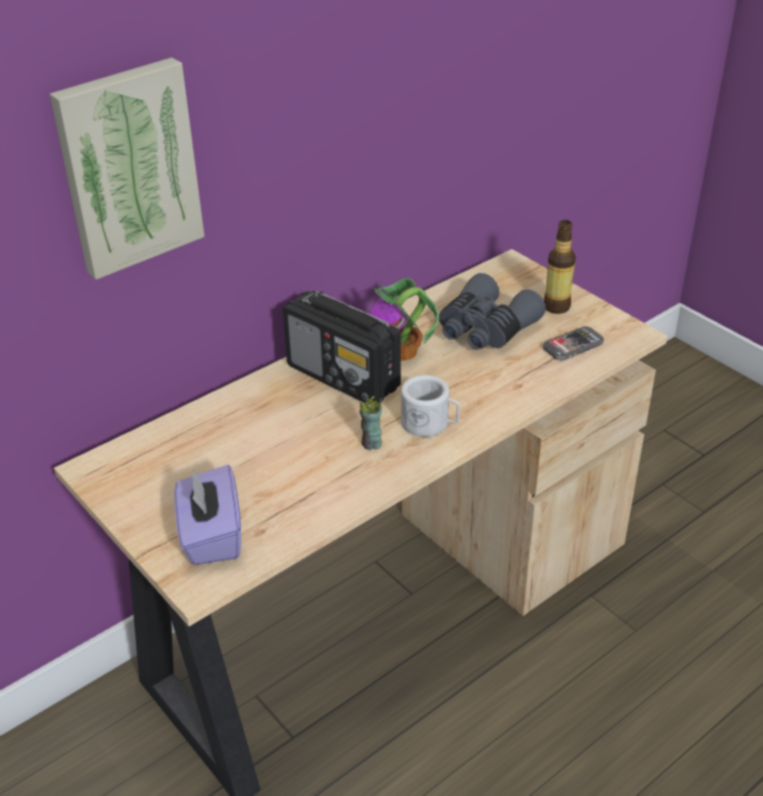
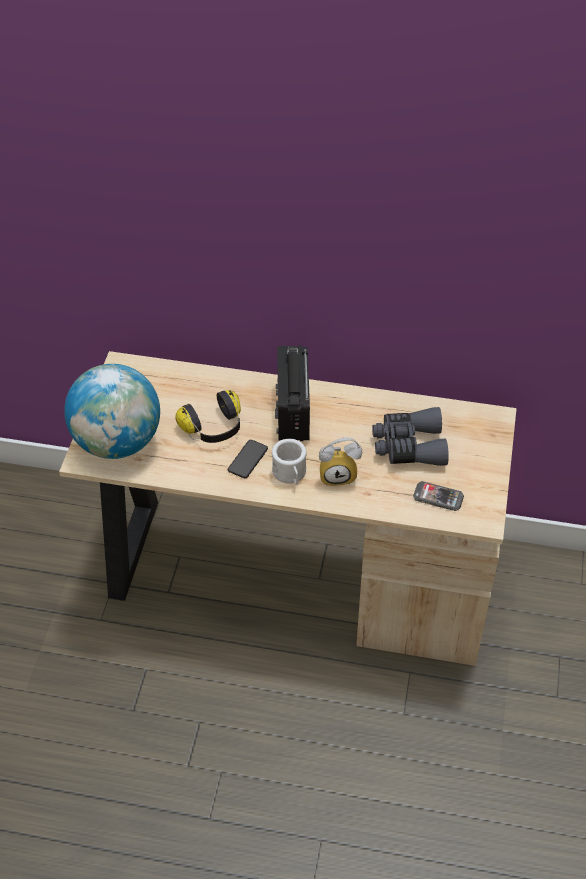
camera: 50 degrees right, 10 degrees up
(128, 167) = (186, 217): picture -> none
(211, 536) = (117, 442): purple tissue box -> globe
(293, 445) = (214, 428): none -> headphones
(371, 444) = (247, 459): cup -> phone
(403, 352) = (343, 423): potted plant -> none
(470, 391) = (338, 474): none -> alarm clock
(556, 307) = (472, 467): bottle -> none

